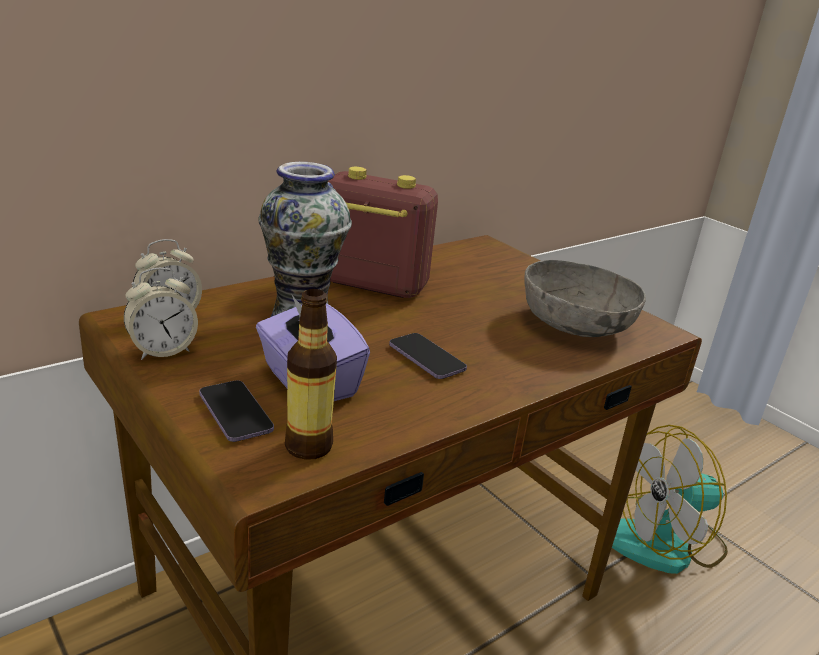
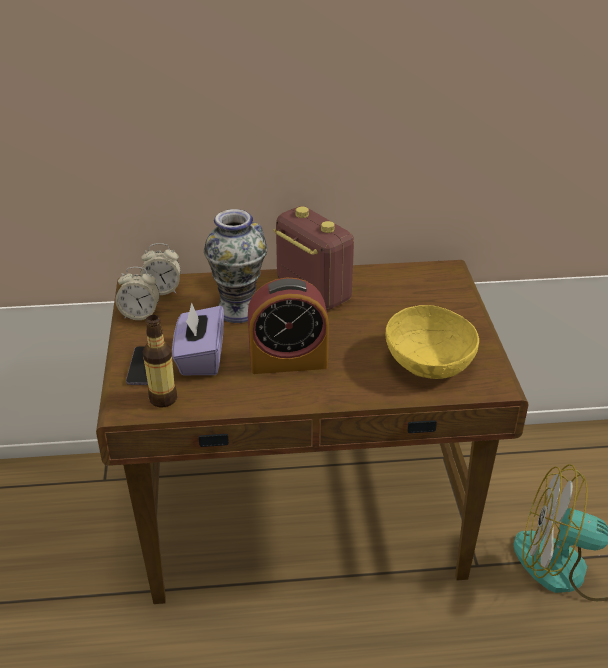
camera: 35 degrees right, 10 degrees up
(426, 358) = (288, 361): phone -> alarm clock
(576, 325) = (429, 363): grey bowl -> yellow bowl

